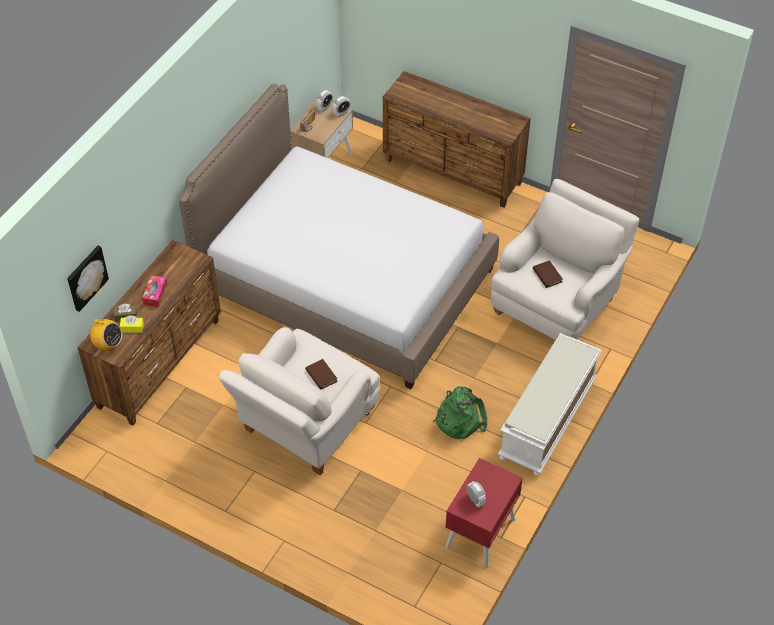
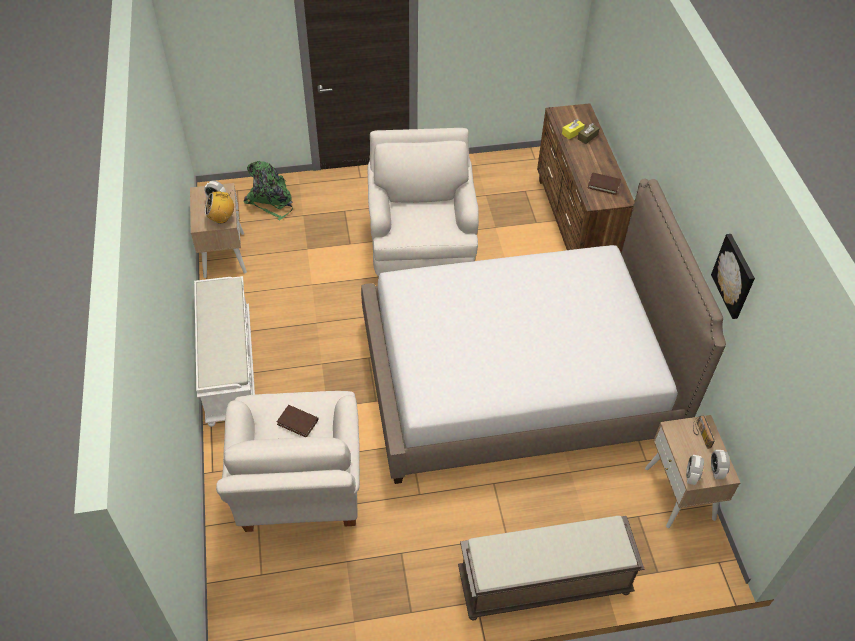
camera: 140 degrees right, 0 degrees up
(86, 277) = (612, 71): picture -> picture (735, 276)
(108, 345) = (572, 115): radio -> radio (221, 218)
(155, 294) = (589, 161): tissue box -> none
(321, 375) = (416, 217): brown book -> brown book (603, 185)
(453, 172) = (543, 584): brown dresser -> brown bench
(459, 418) = (306, 323): green backpack -> green backpack (271, 201)
(480, 533) = (223, 254): red nightstand -> beige nightstand

